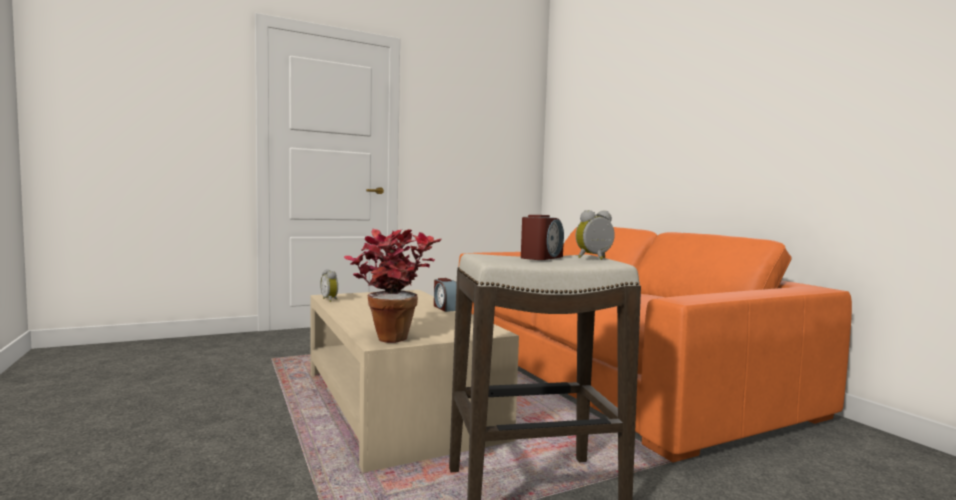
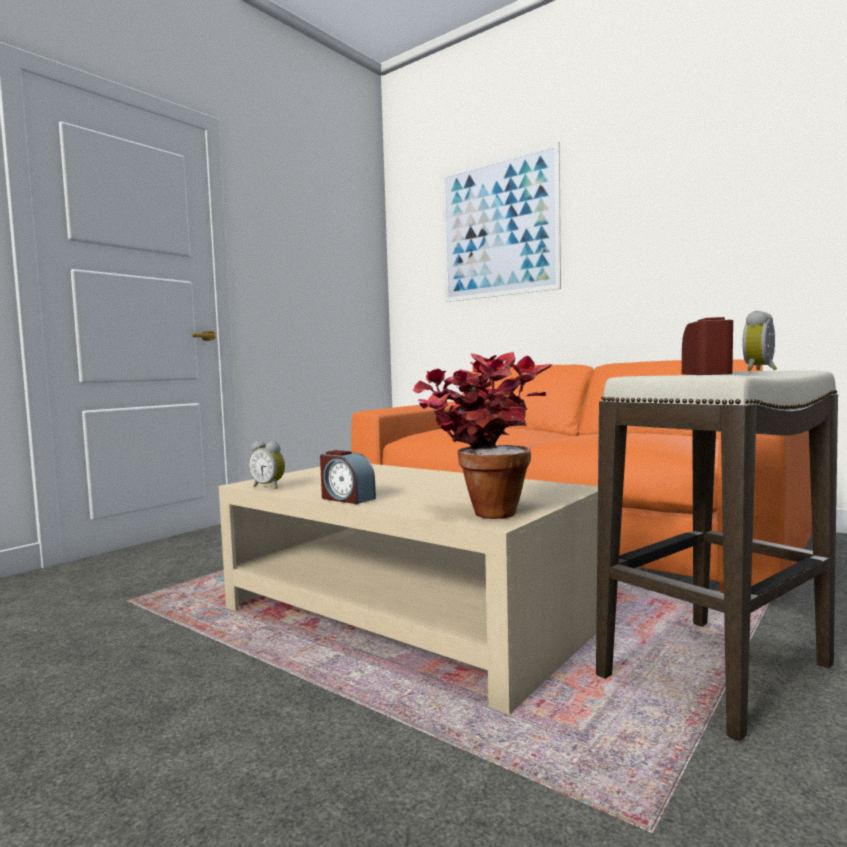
camera: 25 degrees left, 0 degrees up
(446, 308) = (443, 474): alarm clock -> alarm clock (346, 498)
(616, 107) = (498, 228): none -> picture

